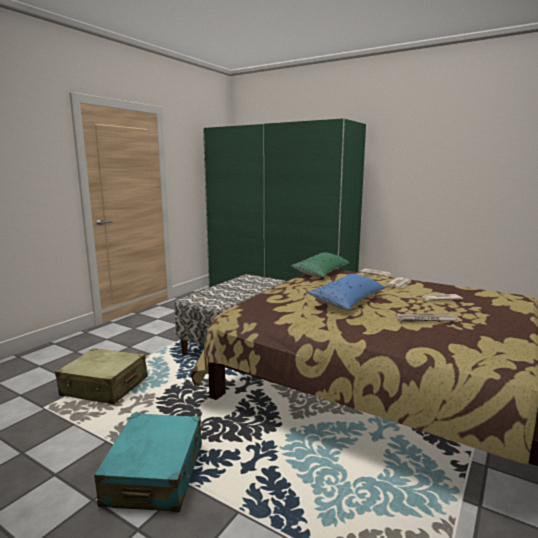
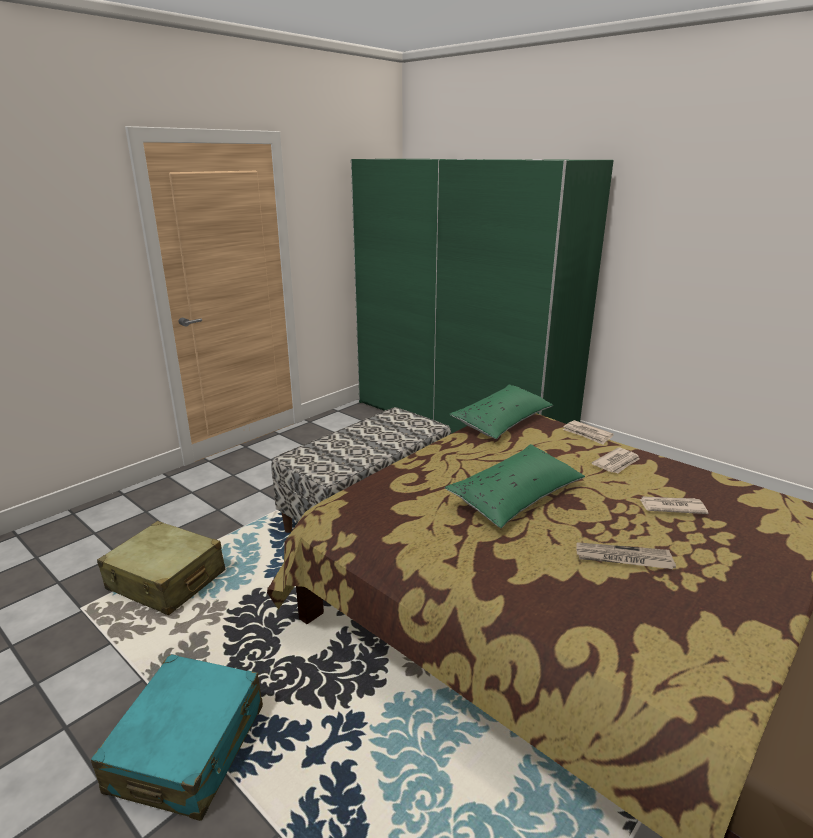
camera: 10 degrees right, 10 degrees up
(348, 300) = (516, 496): blue pillow -> green pillow

